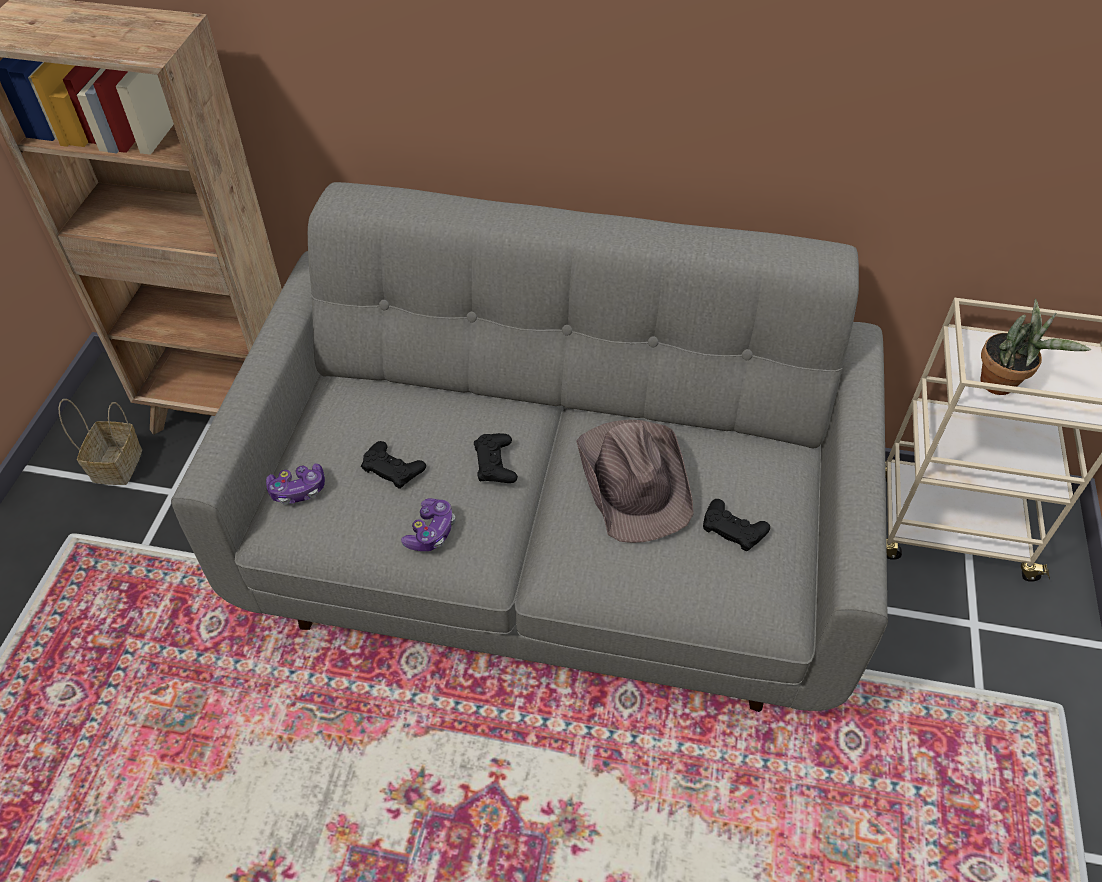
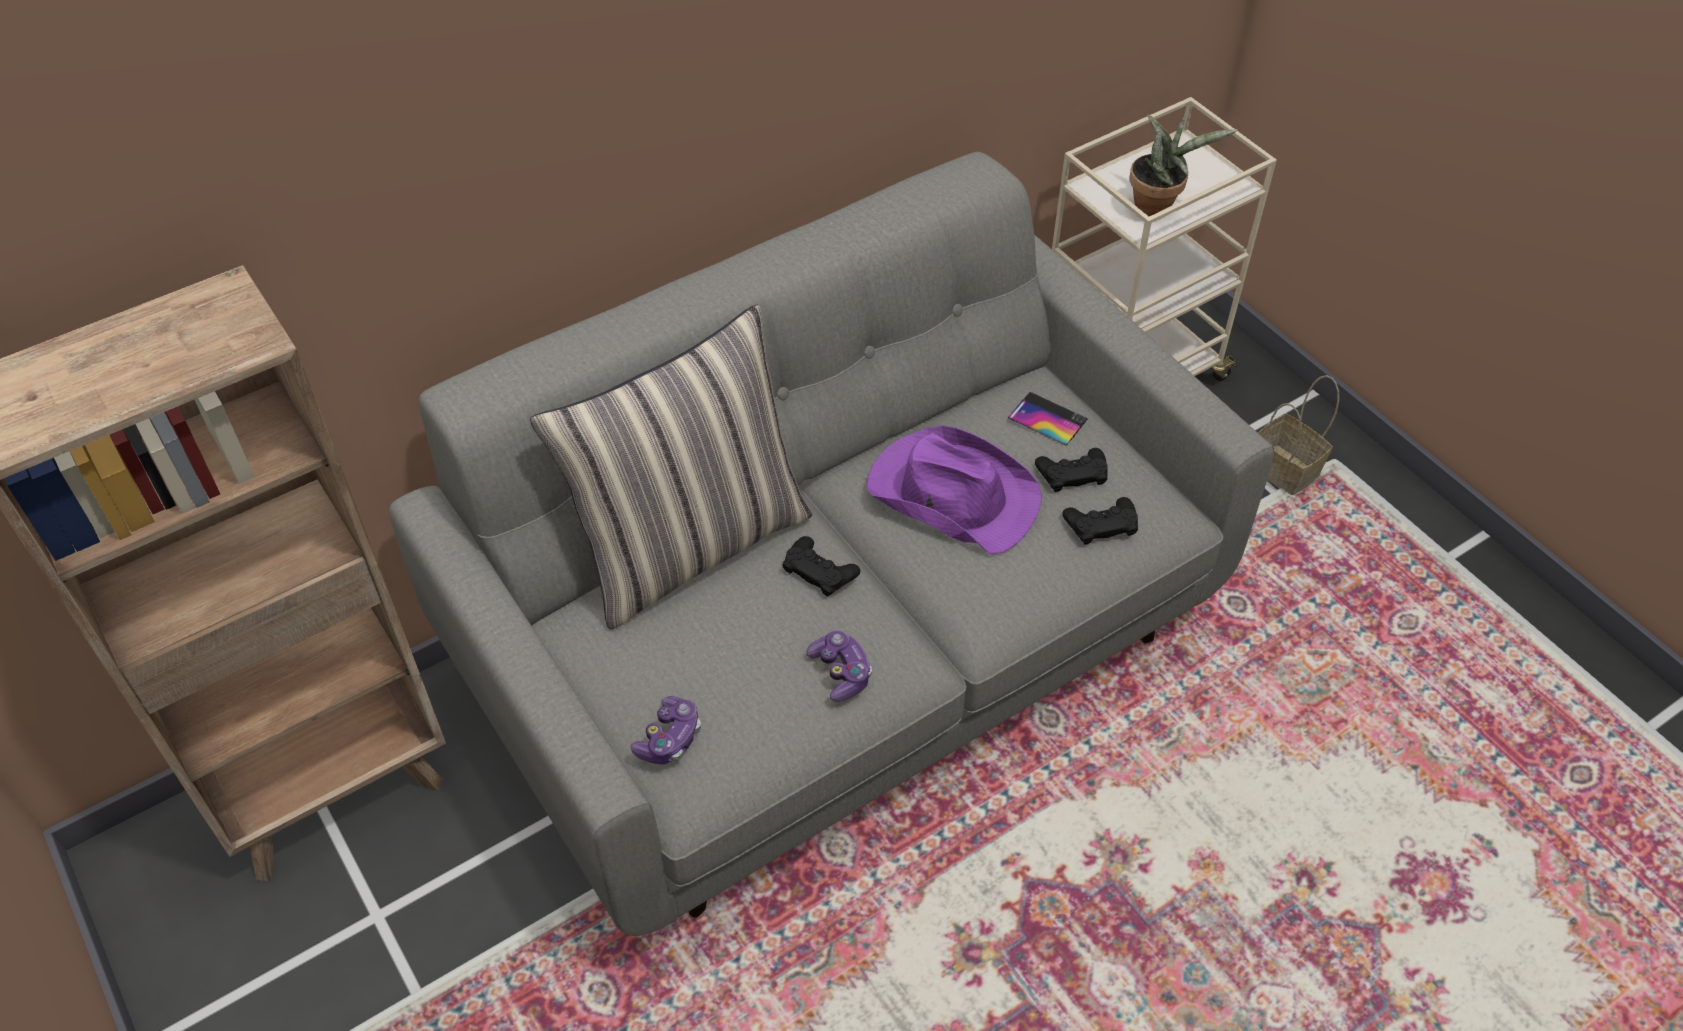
camera: 45 degrees left, 0 degrees up
(118, 467) = (270, 947): basket -> basket (1287, 471)
(393, 468) = (733, 648): black game controller -> black game controller (1101, 524)
(449, 393) = (692, 543): none -> pillow
(634, 479) = (951, 493): brown hat -> purple hat
(761, 480) = (1047, 419): none -> phone

